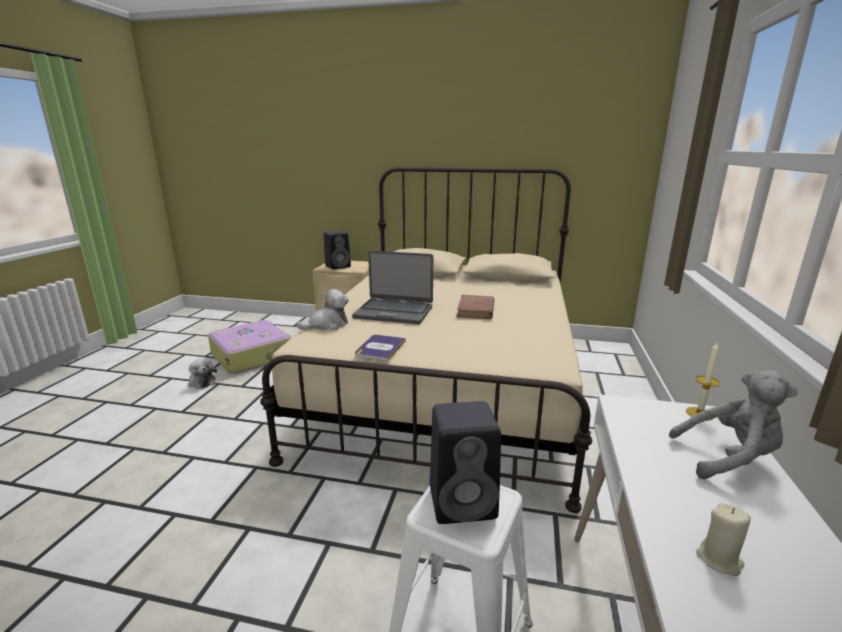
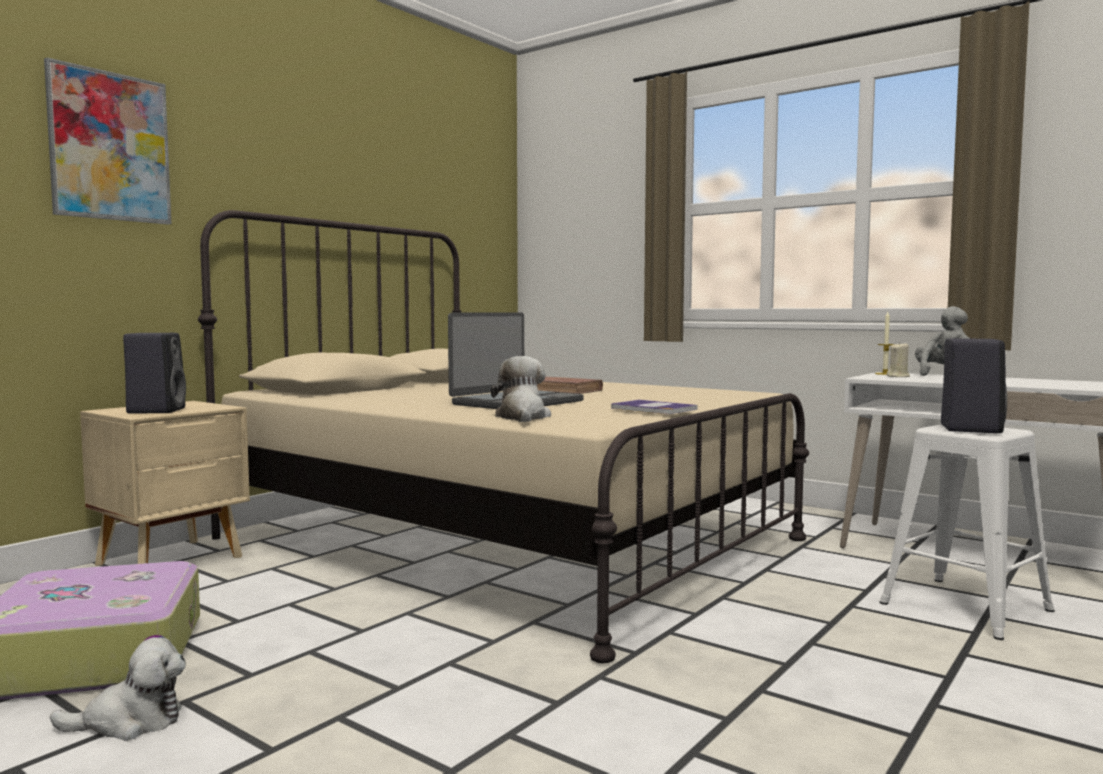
camera: 65 degrees left, 15 degrees down
(344, 141) = (110, 146): none -> picture
(719, 560) = (1055, 384): beige candle -> beige candle (898, 376)

